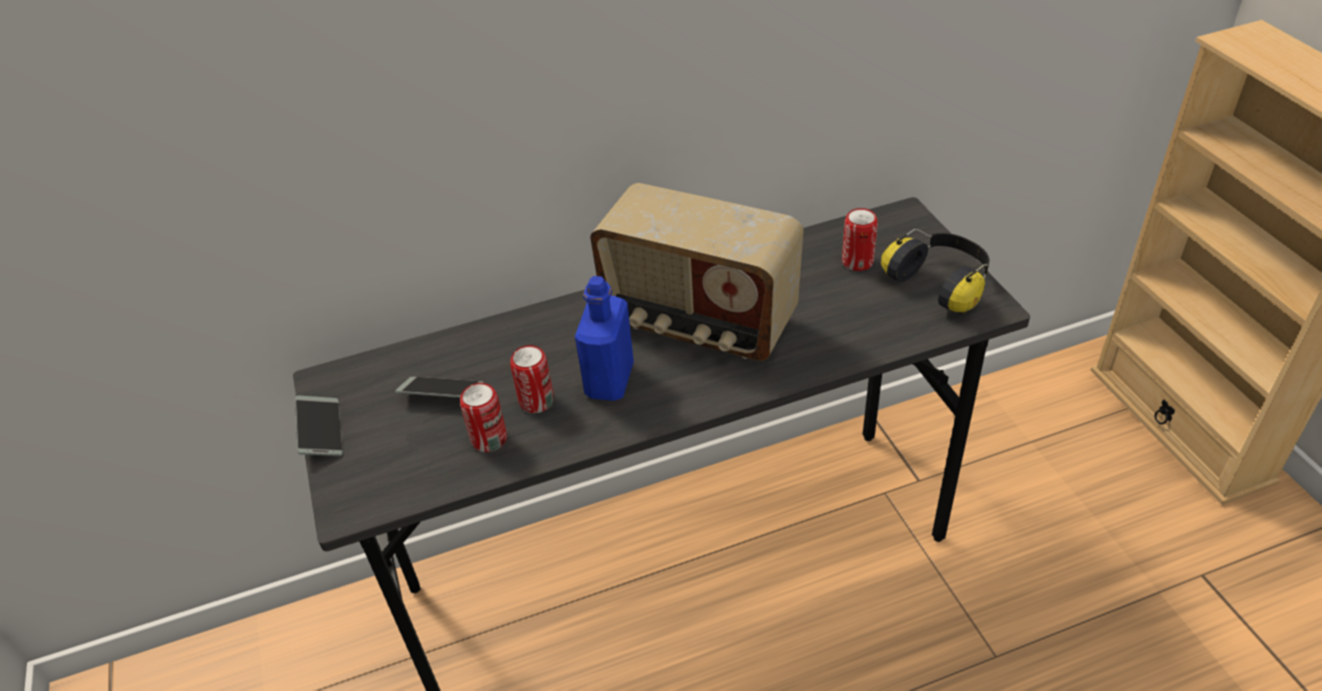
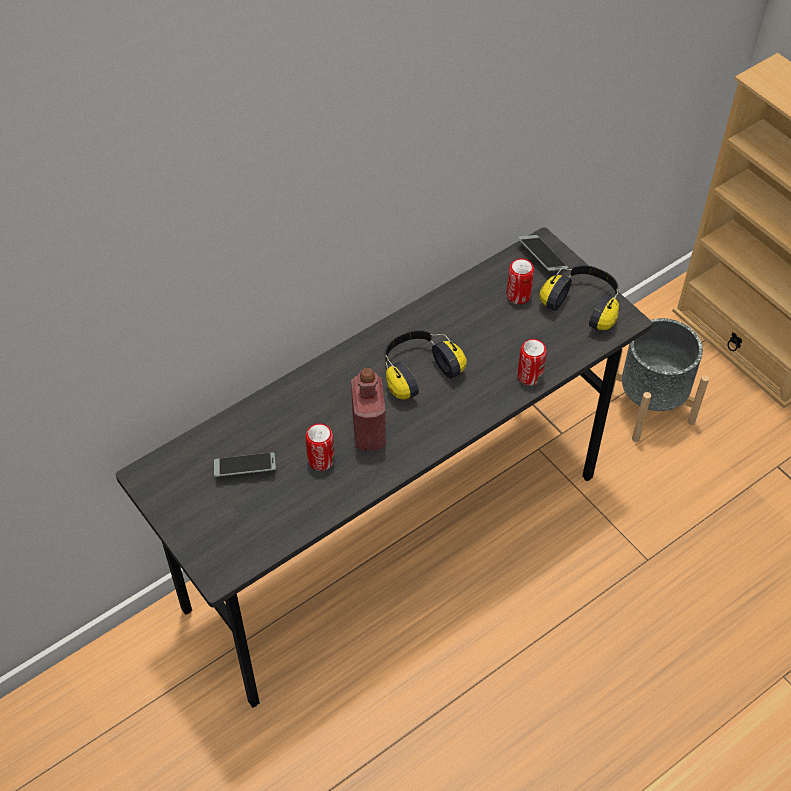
camera: 20 degrees left, 10 degrees up
(321, 431) = (166, 518): phone -> phone (542, 257)
(489, 439) = (299, 498): can -> can (530, 376)
(609, 380) = (369, 432): blue bottle -> red bottle
(699, 323) = (417, 371): radio -> headphones
(1038, 470) = (649, 406): none -> grey planter

